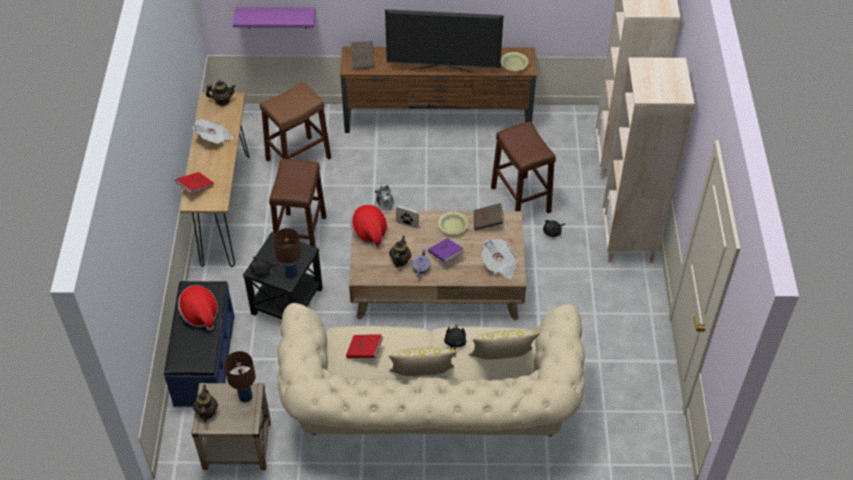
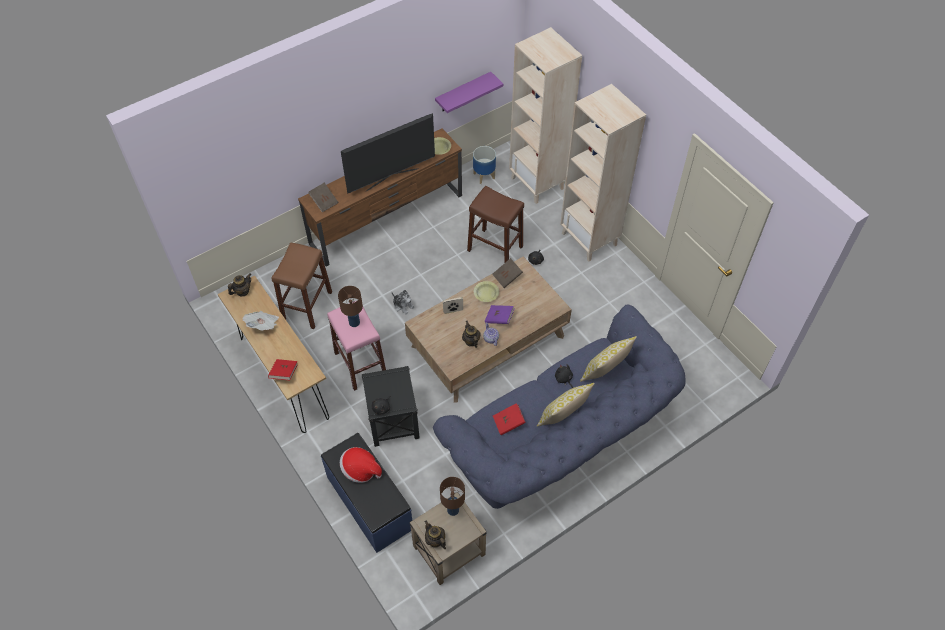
camera: 35 degrees left, 5 degrees up
(276, 17) = (240, 200): purple shelf -> purple shelf (463, 92)
(291, 273) = (405, 397): brown table lamp -> brown table lamp (354, 322)
(301, 235) = (360, 364): brown stool -> pink stool
(369, 232) = (431, 332): hat -> none
(430, 412) = (562, 439): beige sofa -> blue sofa
(499, 265) = (541, 304): newspaper -> none
(569, 126) = (484, 176): none -> planter

